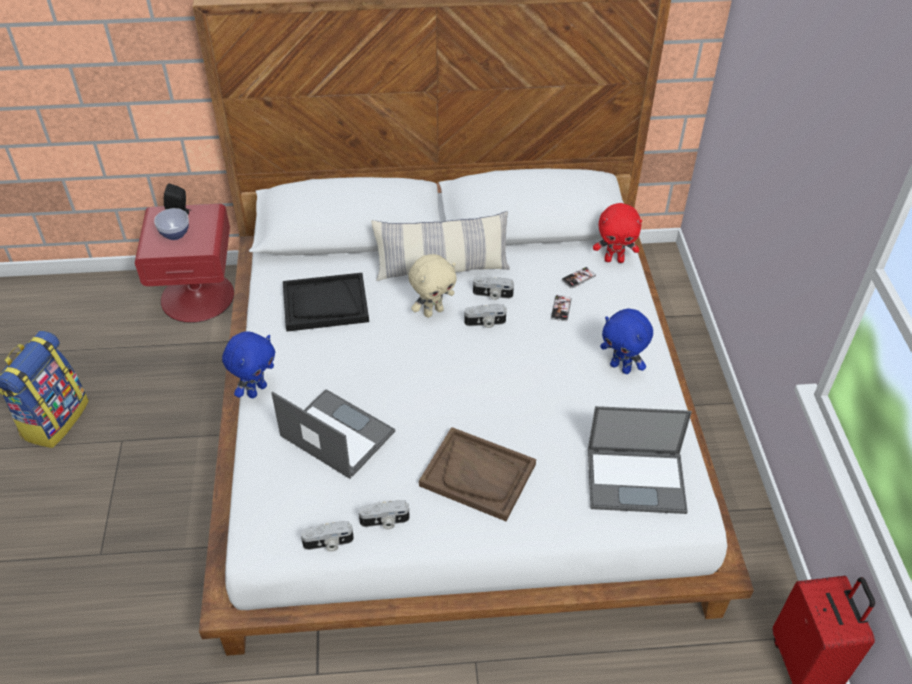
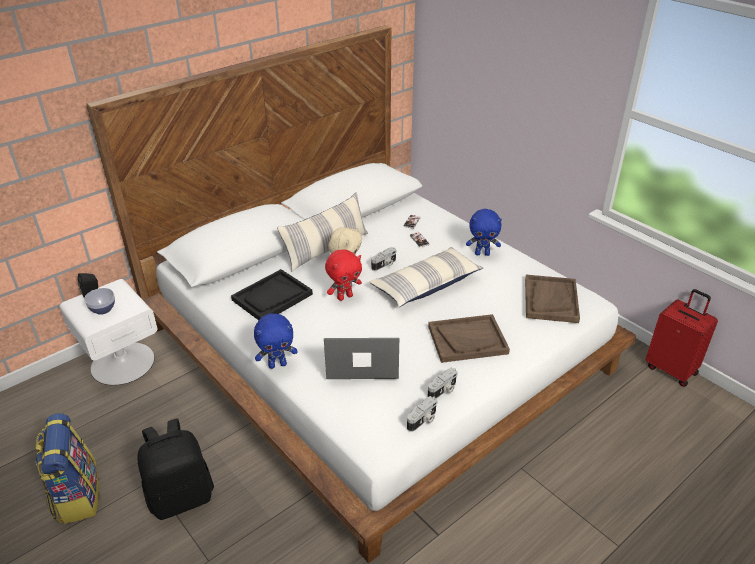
camera: 35 degrees left, 10 degrees down
(131, 474) = (181, 497): none -> black backpack
(197, 296) = (122, 362): red nightstand -> white nightstand
(256, 390) = (277, 364): blue plush toy -> blue plush toy turned 75 degrees clockwise
(492, 295) = (372, 250): camera -> none
(506, 376) = (426, 285): none -> pillow
(614, 259) = (420, 206): red plush toy -> red plush toy (344, 297)
(637, 480) = (550, 300): laptop -> brown tray

